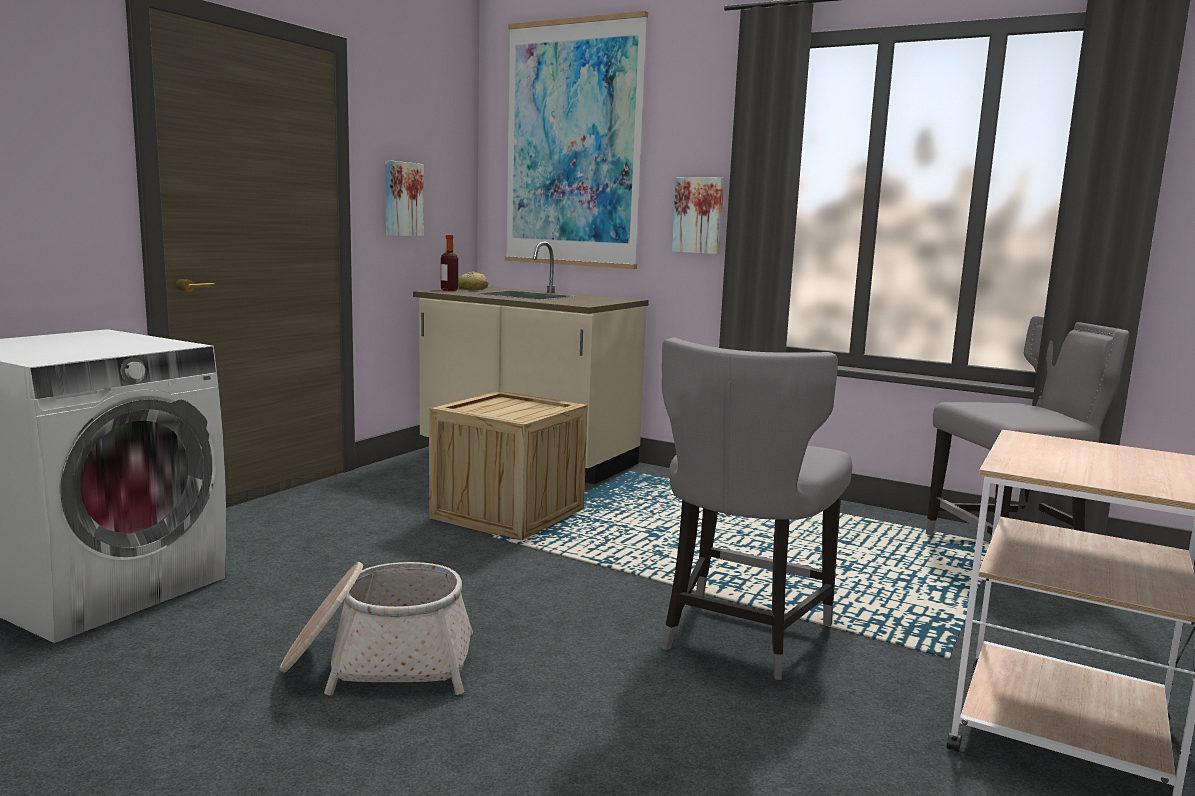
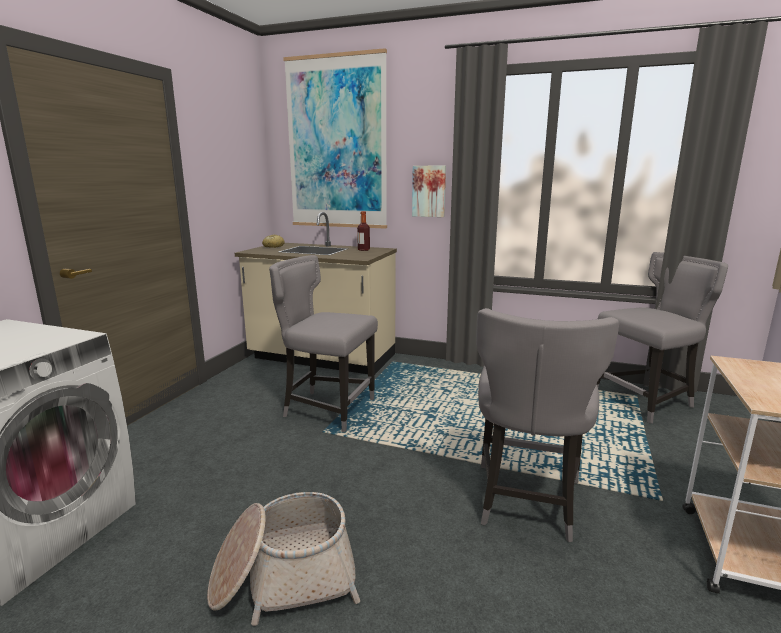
camera: 10 degrees left, 5 degrees up
(402, 199) = (220, 188): picture -> none
(449, 290) = (258, 249): bottle -> bottle (363, 250)
(508, 514) = (327, 409): crate -> grey chair

